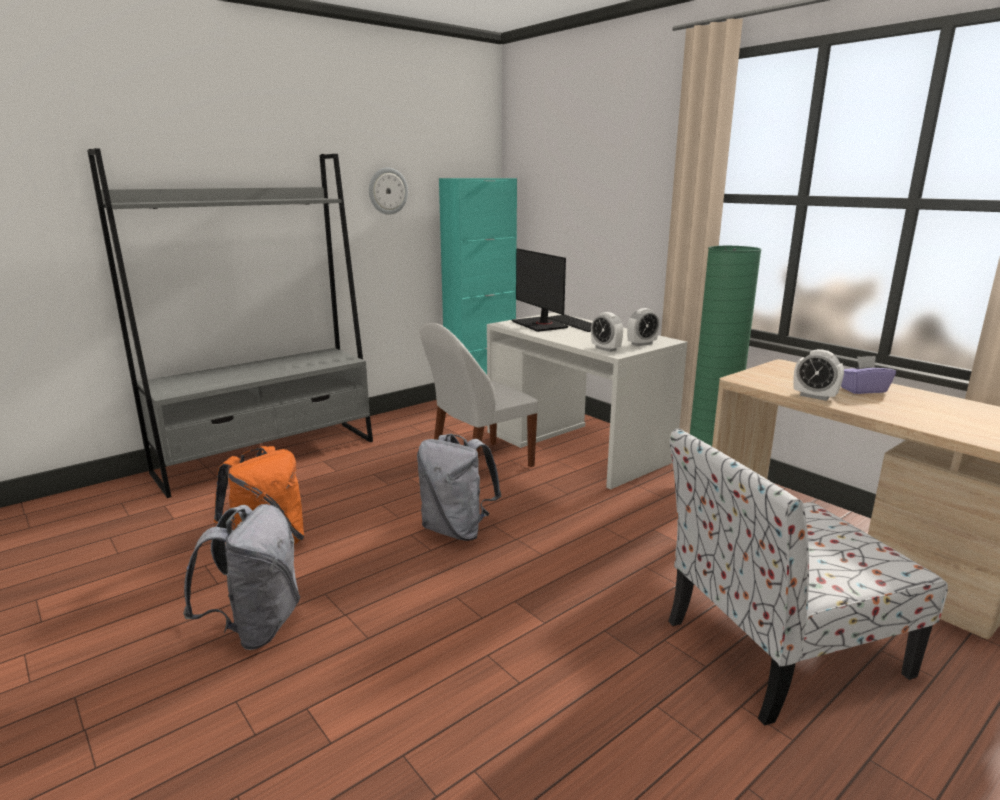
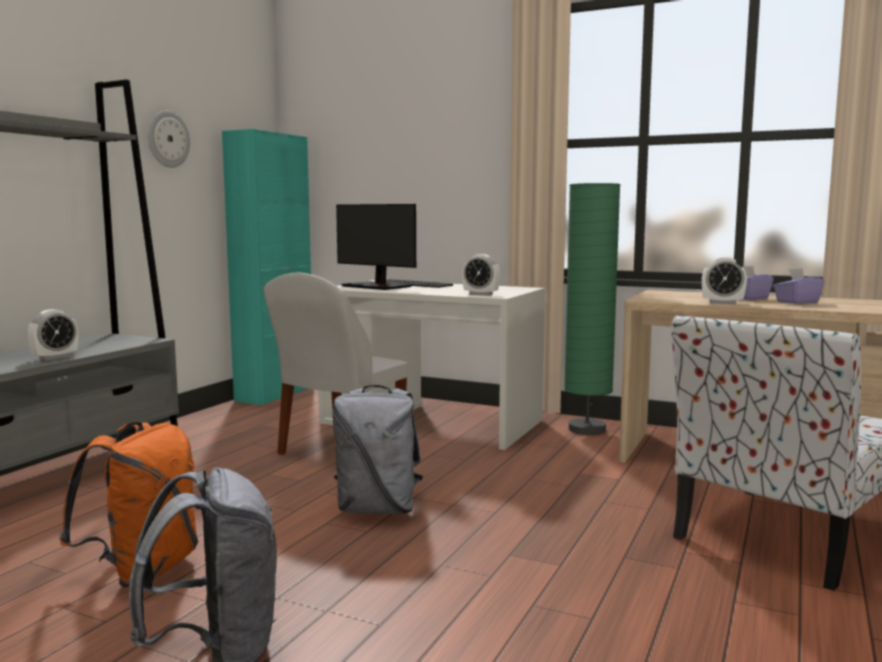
camera: 25 degrees left, 10 degrees down
(642, 344) = (508, 290): alarm clock -> alarm clock (55, 357)
(907, 405) = (797, 302): none -> purple tissue box

